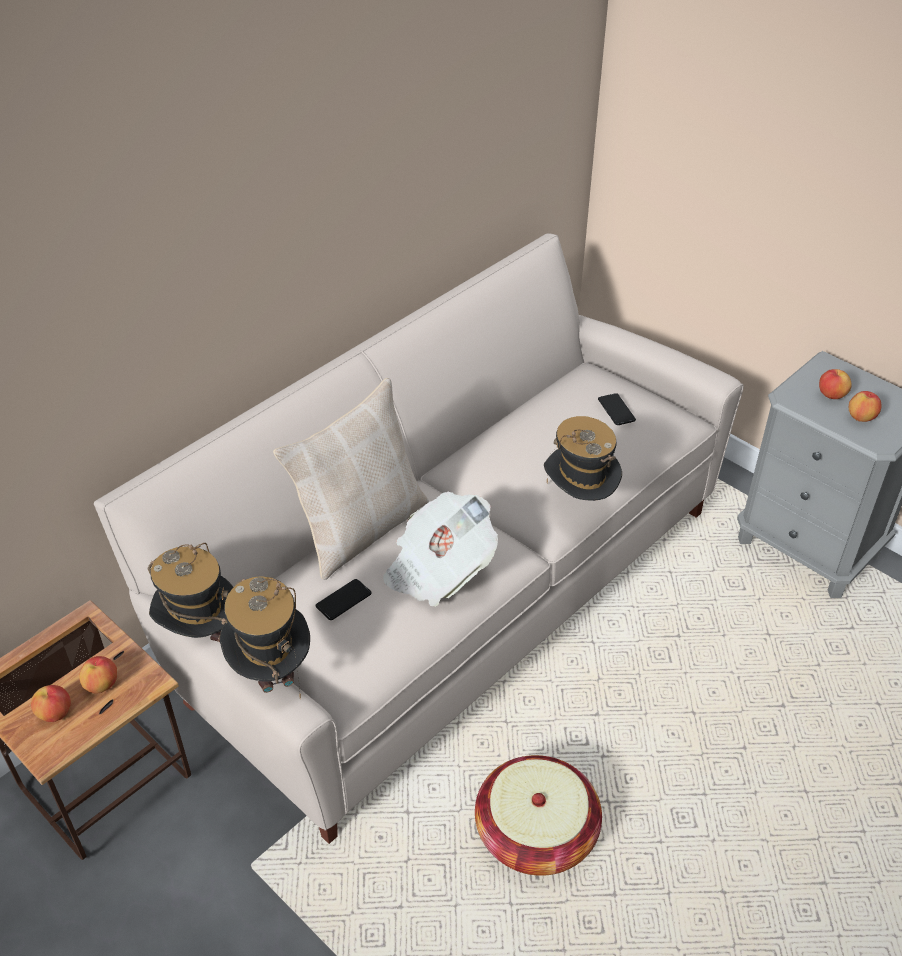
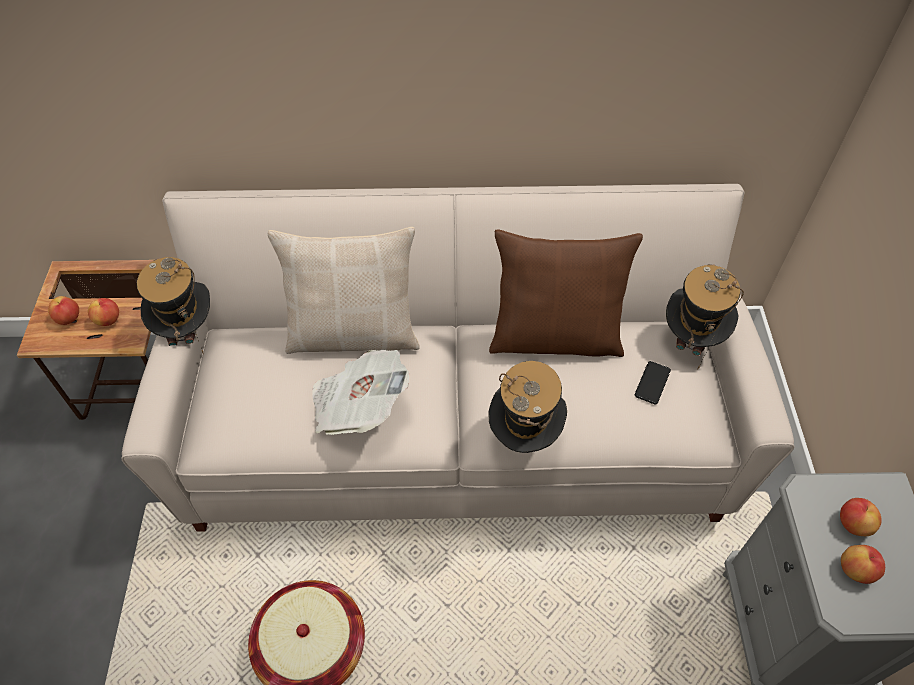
camera: 45 degrees right, 10 degrees up
(271, 671) = (162, 391): hat -> hat (691, 339)
(343, 600) = (275, 378): phone -> none
(515, 426) = (555, 337): none -> brown pillow

